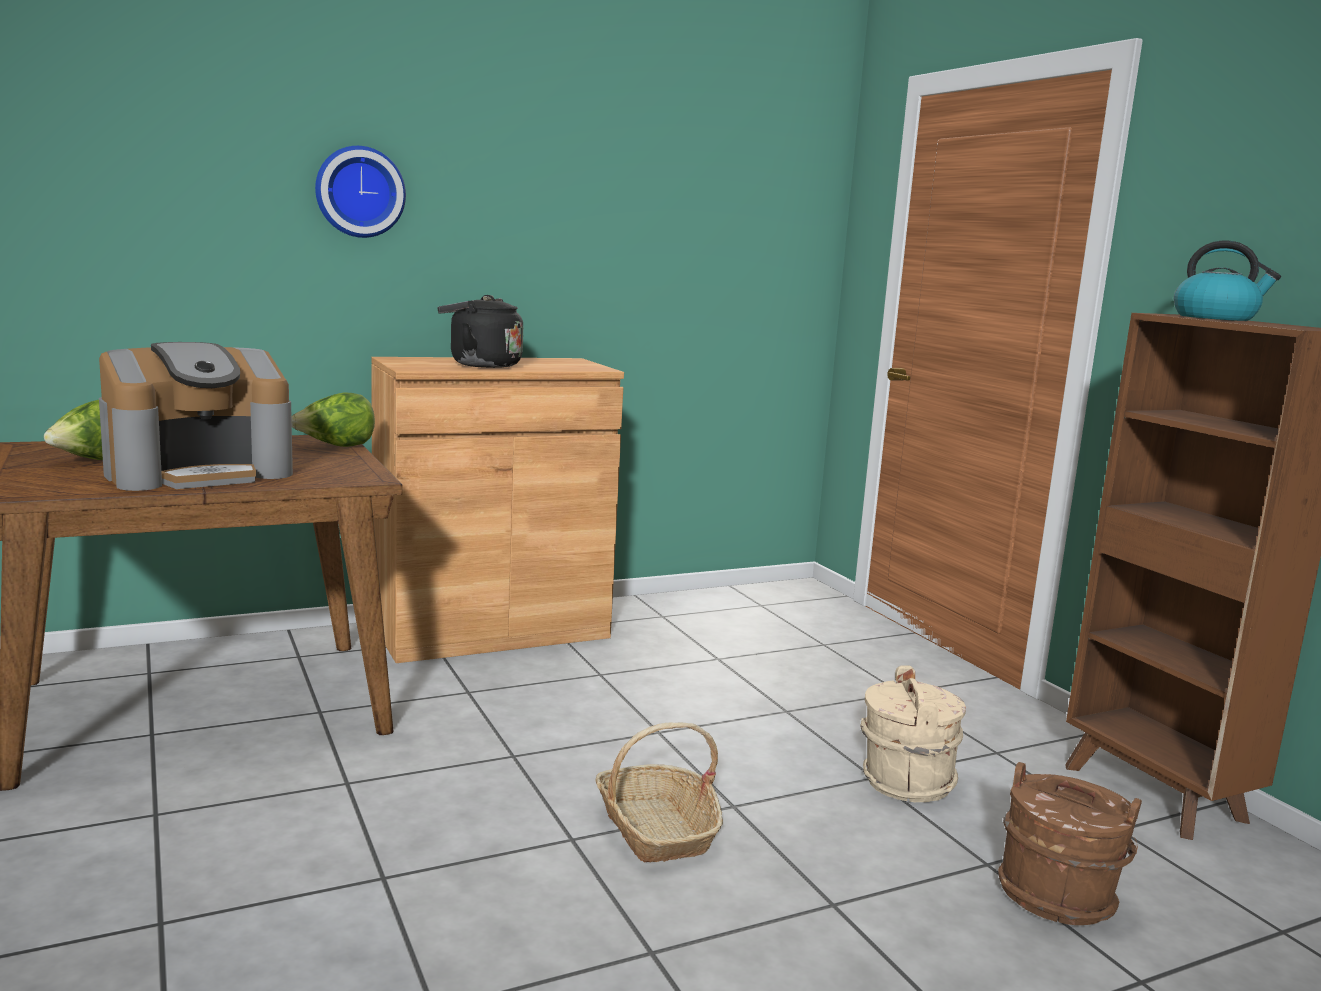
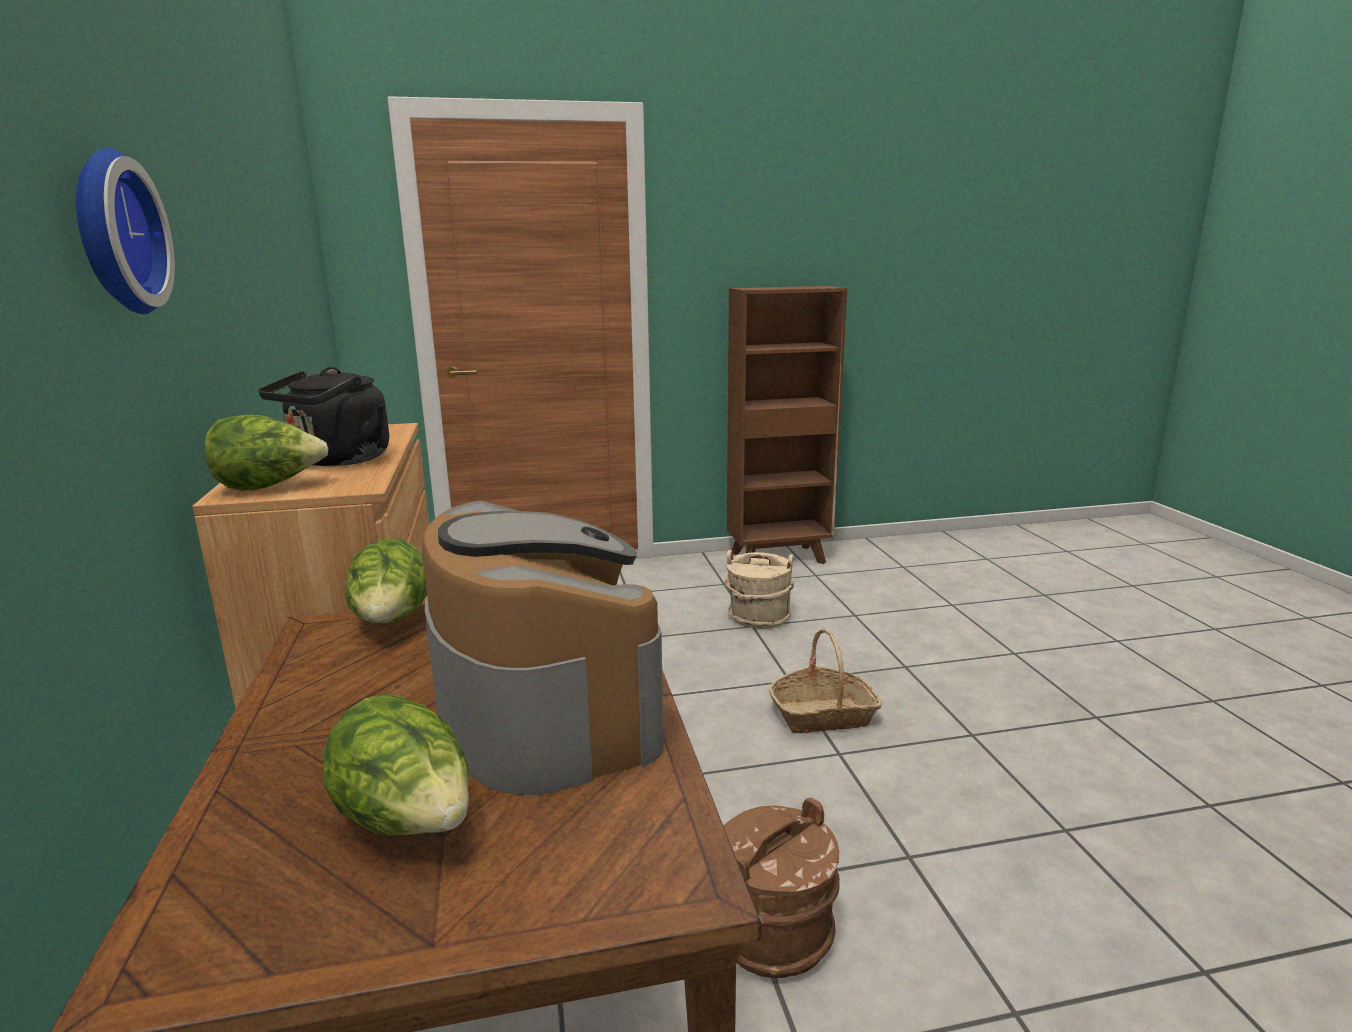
camera: 75 degrees left, 5 degrees up
(408, 360) = (269, 487): none -> lettuce
(1057, 896) = (883, 605): brown bucket -> brown bucket (773, 933)
(1216, 318) = (768, 287): kettle -> none

